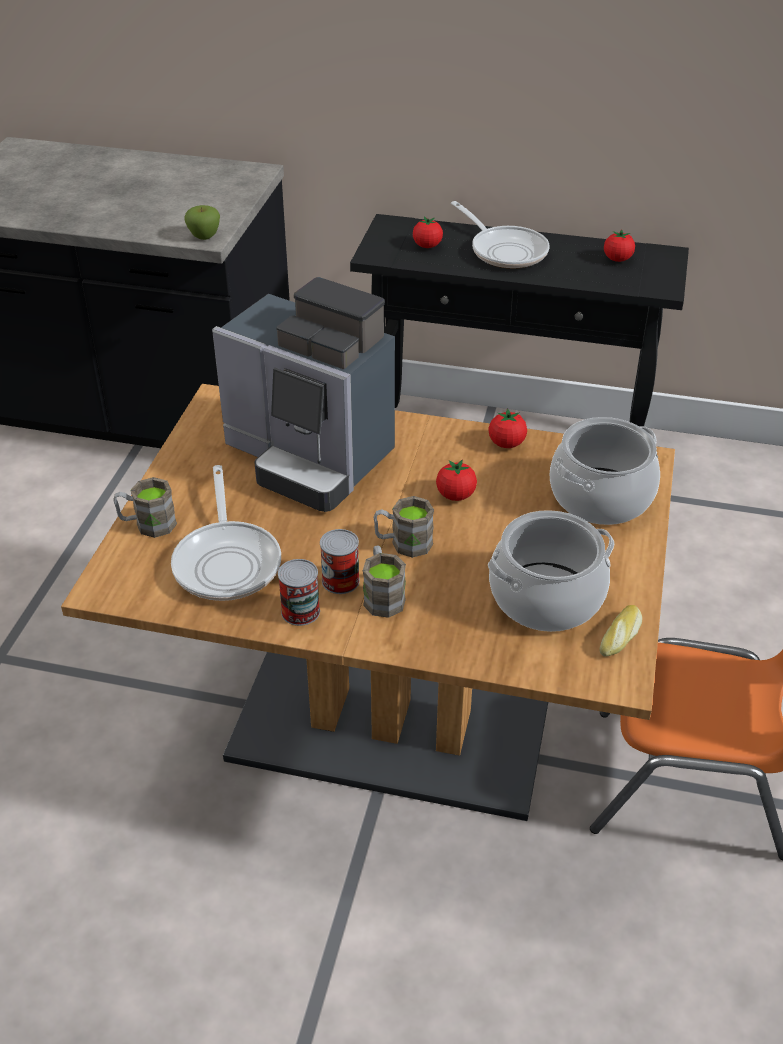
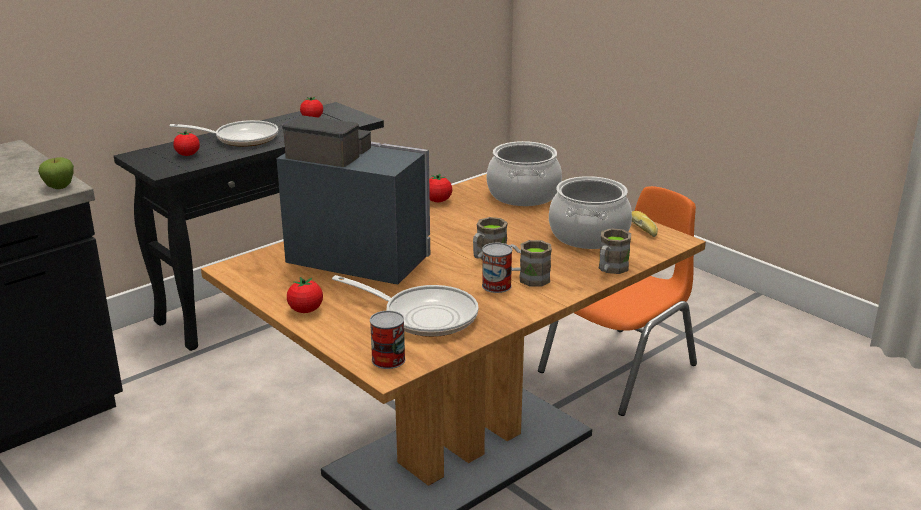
camera: 55 degrees left, 15 degrees down
(147, 524) = (338, 333): brown mug -> brown mug (610, 269)
(300, 611) = (509, 307): can -> can (388, 359)
(310, 458) = (357, 258): coffee machine -> coffee machine turned 135 degrees counterclockwise
(455, 495) = (464, 229): tomato -> tomato (305, 310)

